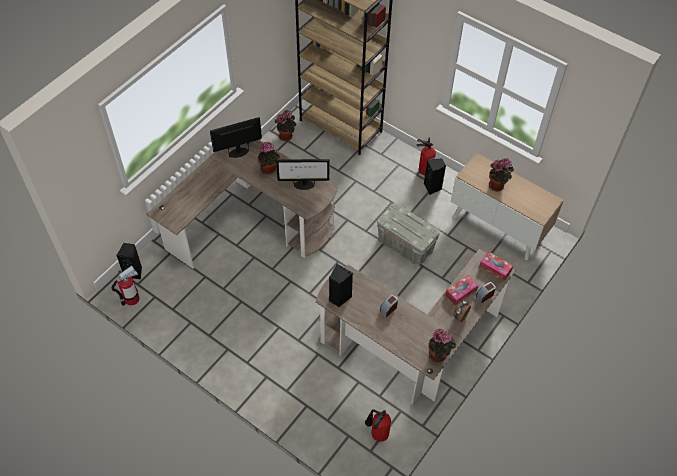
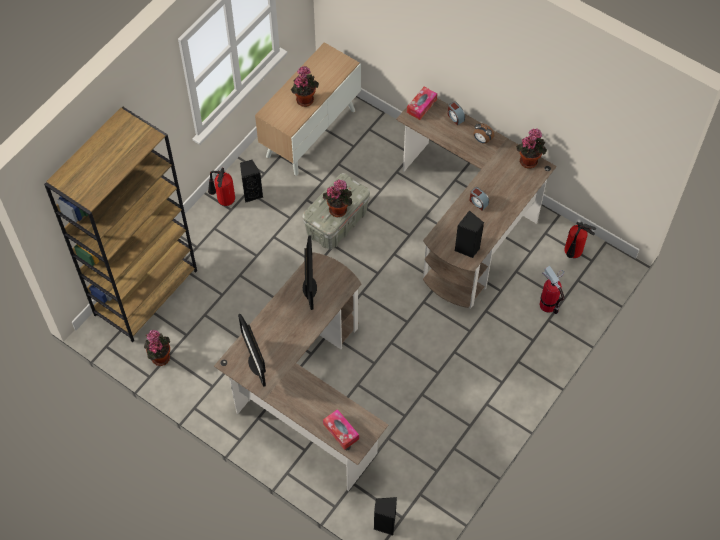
camera: 90 degrees left, 5 degrees up
(131, 299) = (425, 521): fire extinguisher -> fire extinguisher (548, 305)
(269, 169) = (285, 326): potted plant -> potted plant (339, 208)
(461, 292) = (453, 137): tissue box -> tissue box (341, 431)

